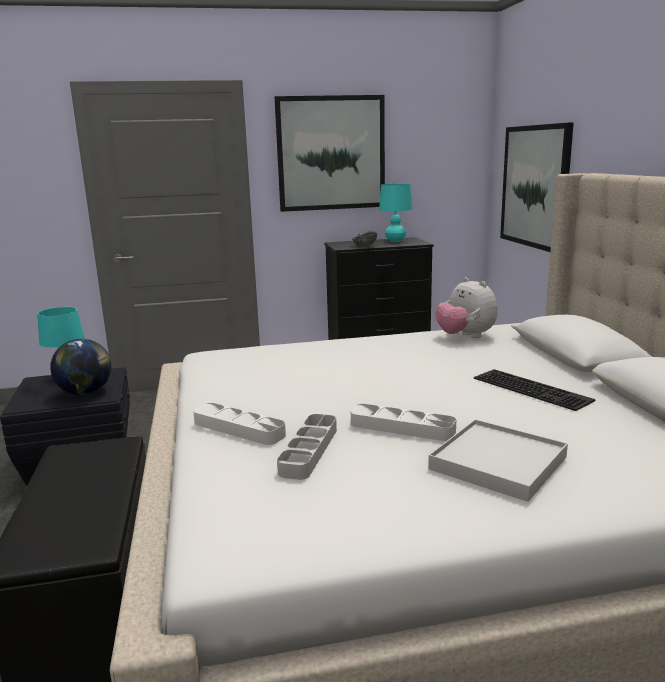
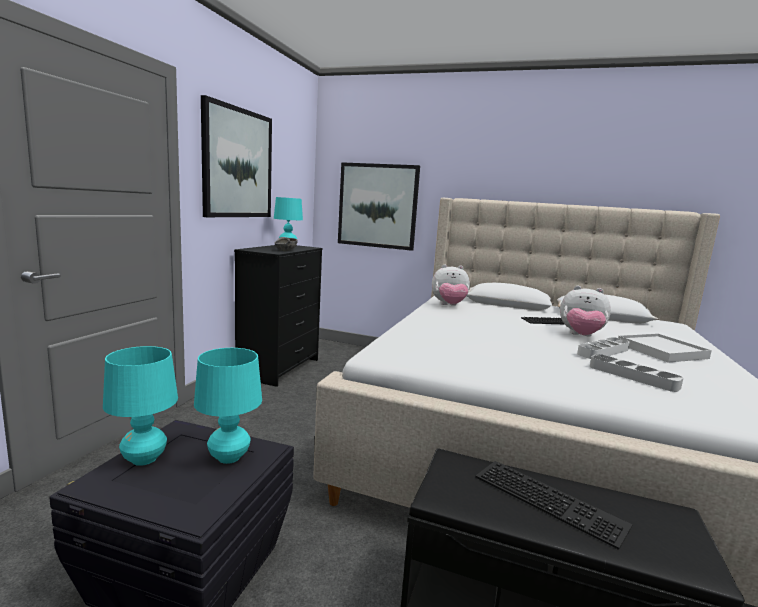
camera: 60 degrees left, 5 degrees down
(83, 488) = (551, 499): none -> keyboard
(86, 392) = (229, 457): globe -> turquoise table lamp
(239, 429) = (583, 383): white tray -> none
(470, 410) = (581, 336): none -> plush toy

